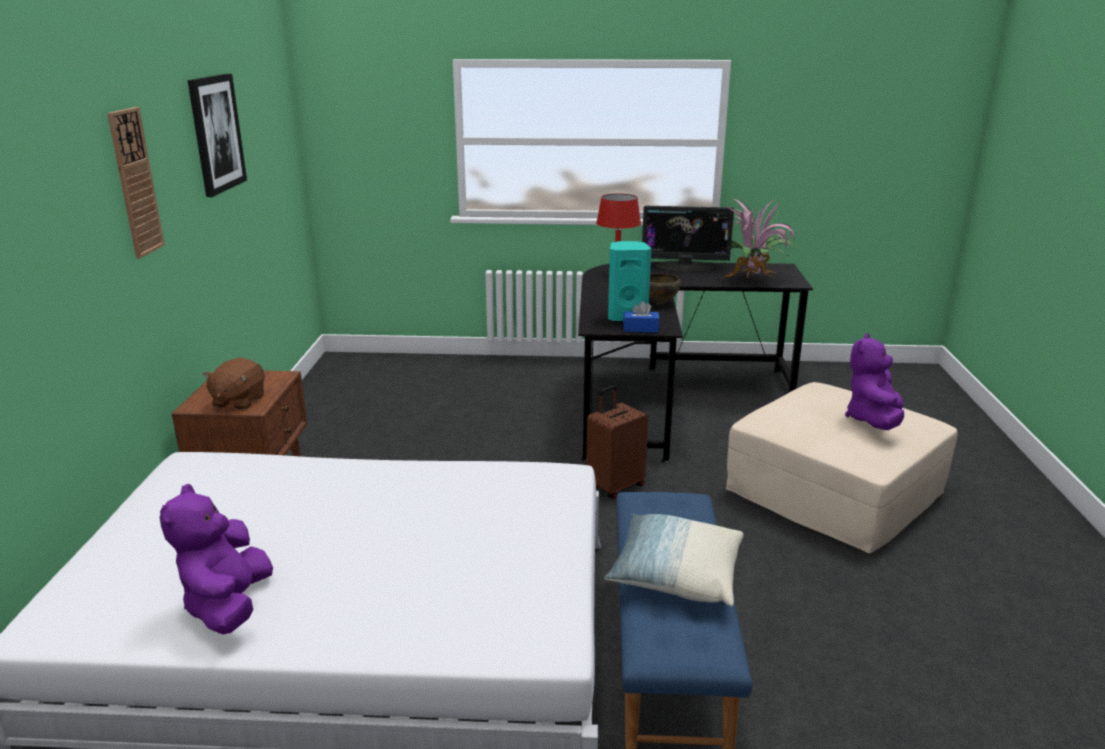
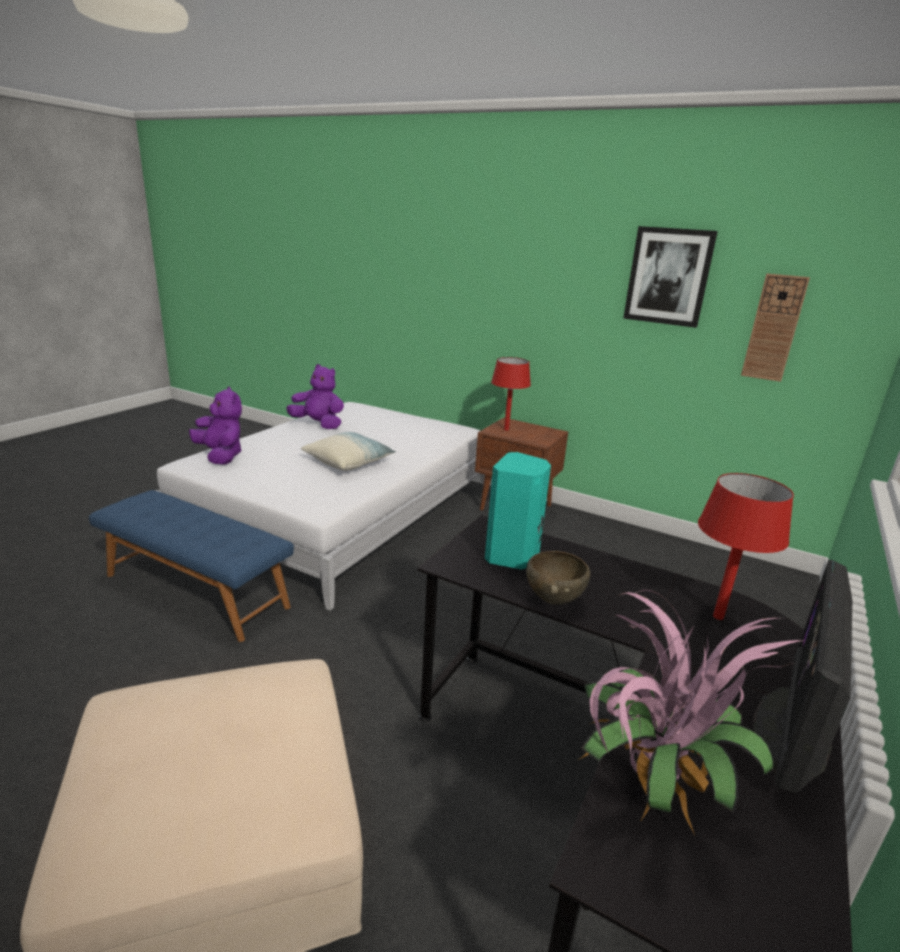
camera: 115 degrees right, 0 degrees up
(135, 183) = (537, 278): wall clock -> wall clock (773, 328)
(238, 401) = (506, 429): brown plush toy -> red table lamp
(614, 486) = (405, 655): brown suitcase -> none
(640, 329) = (463, 550): blue tissue box -> none
(676, 575) = (178, 518): pillow -> pillow (349, 462)
(873, 420) = (164, 773): purple plush toy -> purple plush toy (221, 456)

